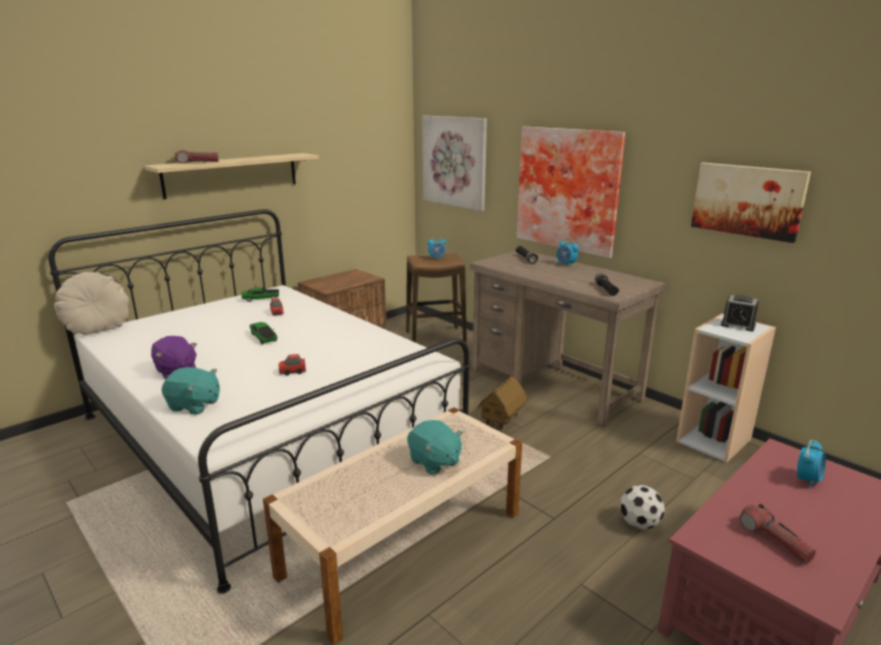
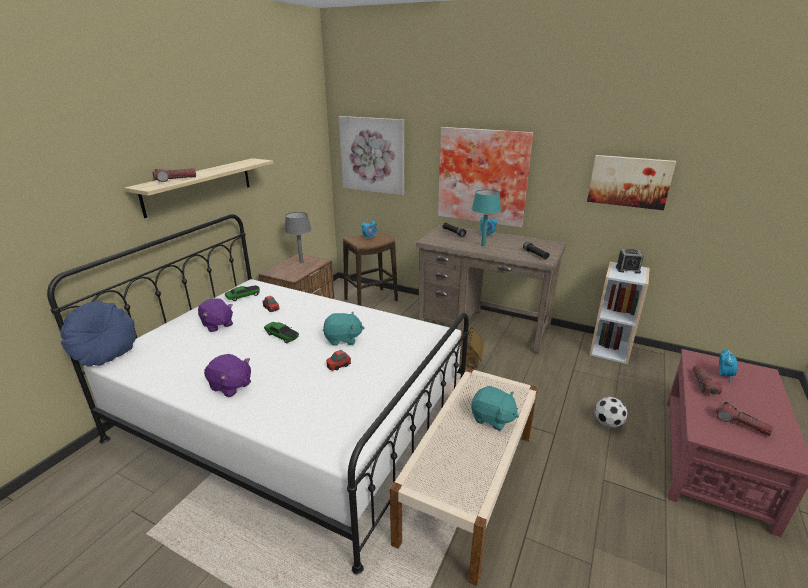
camera: 20 degrees left, 5 degrees up
(98, 330) = (107, 357): beige pillow -> blue pillow
(194, 405) = (281, 418): turquoise plush toy -> turquoise plush toy (343, 339)
(213, 319) = (217, 325): none -> purple plush toy
(350, 277) = (301, 262): none -> grey table lamp
(548, 274) = (483, 245): none -> turquoise table lamp
(761, 484) = (703, 384): none -> flashlight

